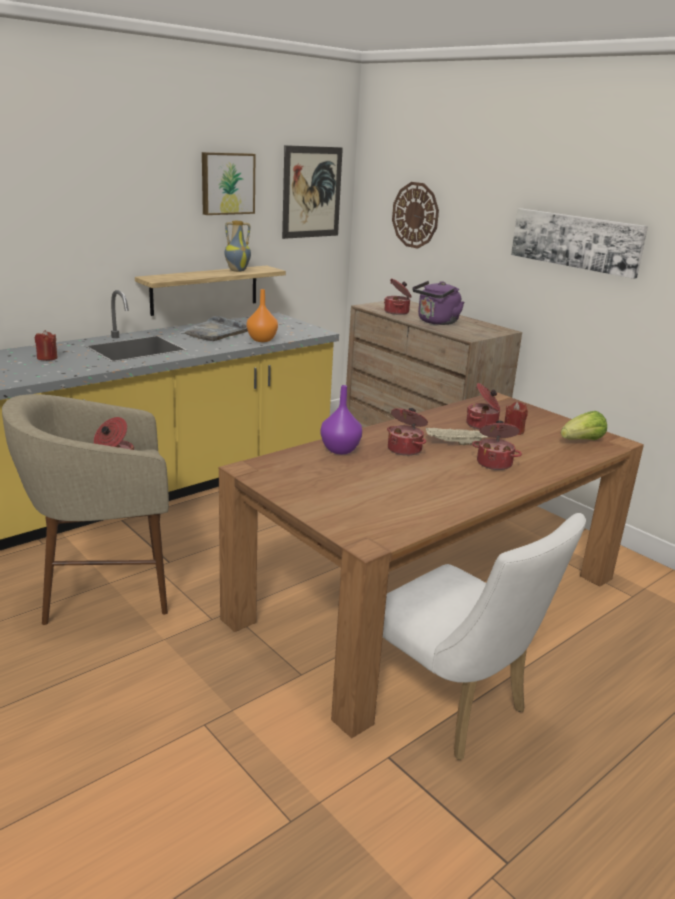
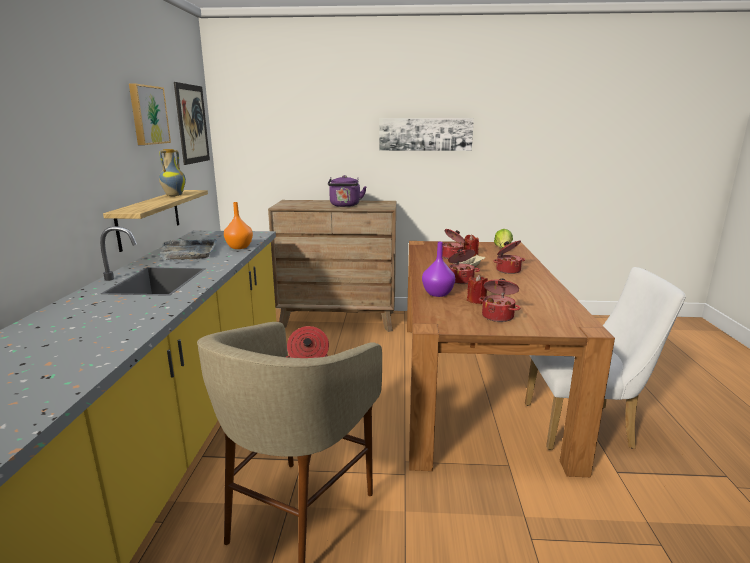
camera: 45 degrees left, 5 degrees down
(47, 358) = (92, 314): red candle -> red candle (476, 301)
(397, 312) = (307, 206): cooking pot -> cooking pot (498, 316)
(415, 215) = (283, 134): wall clock -> none

